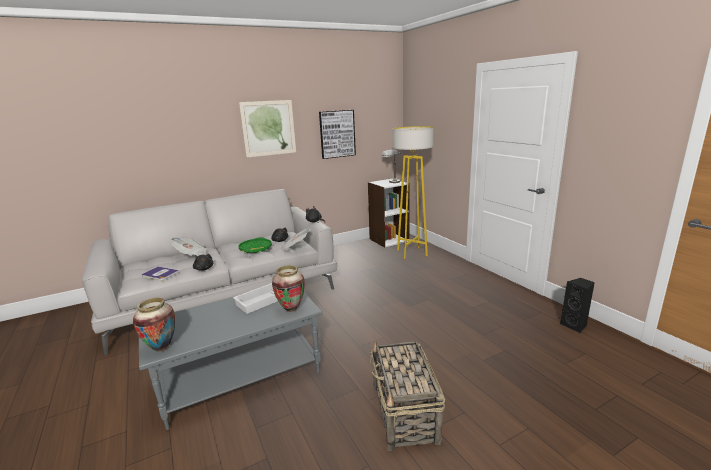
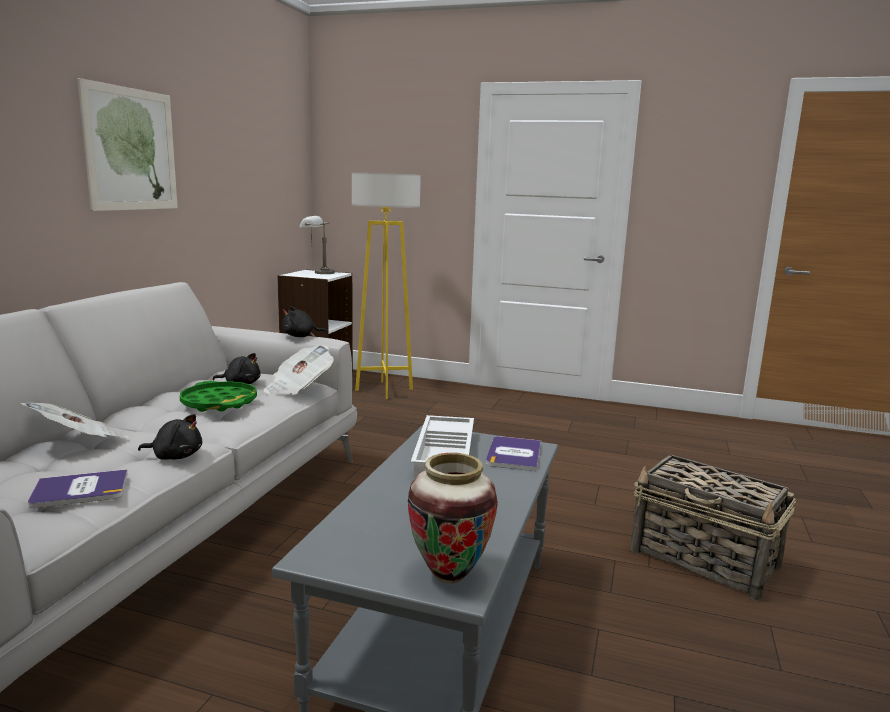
camera: 45 degrees left, 5 degrees down
(291, 309) = (514, 454): vase -> book
(337, 134) = (234, 179): picture -> none
(575, 326) = (680, 420): black speaker -> none

